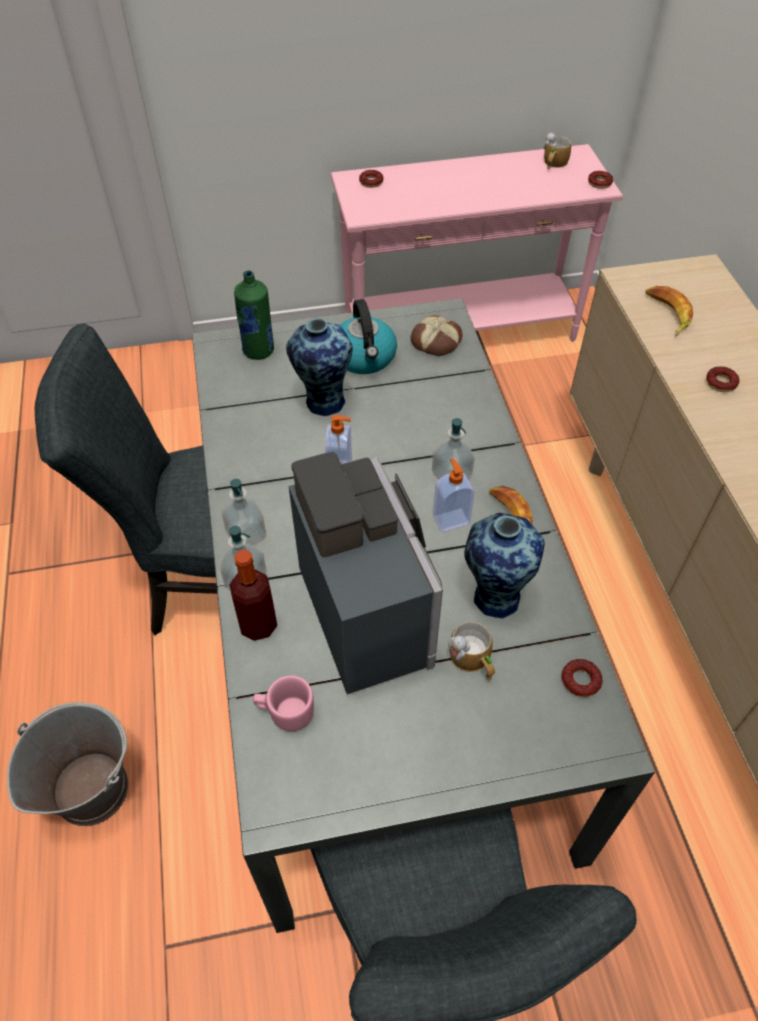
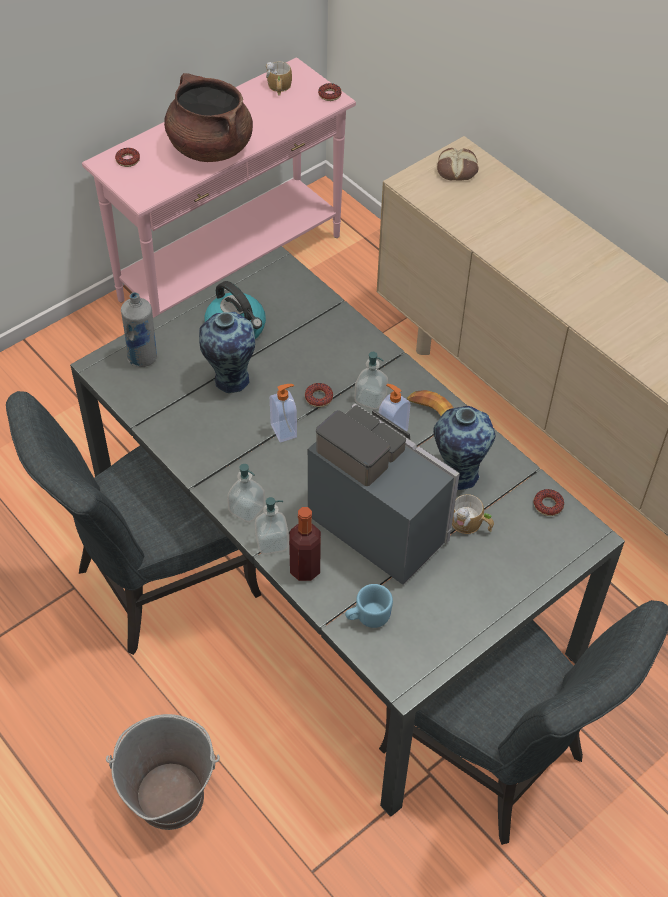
camera: 30 degrees left, 0 degrees up
(259, 351) = (143, 357): green bottle -> grey bottle
(285, 712) = (367, 617): pink mug -> blue mug
(437, 342) = (286, 293): bread -> bread (457, 169)
(452, 193) = (209, 147): none -> brown cooking pot
(667, 313) = (456, 203): banana -> none
(721, 383) = (526, 247): donut -> donut (318, 398)

